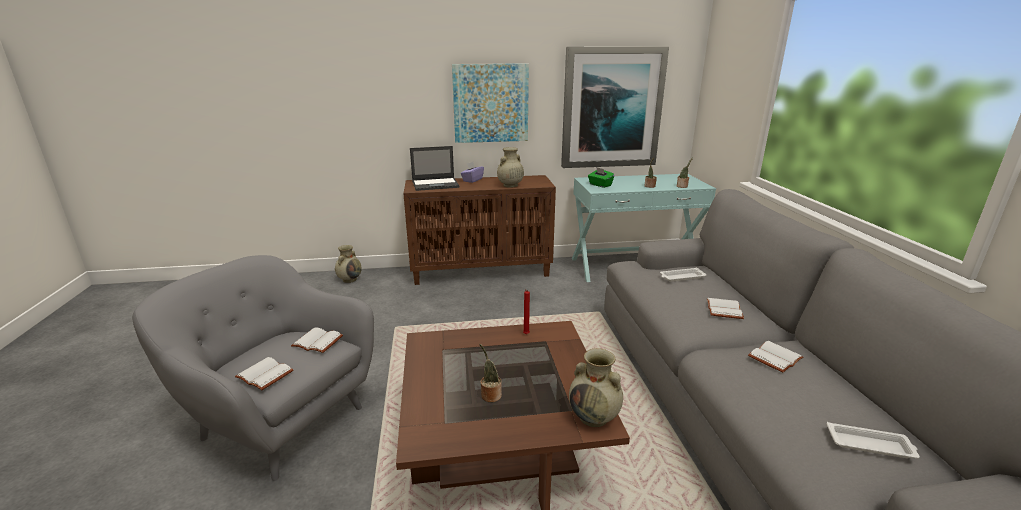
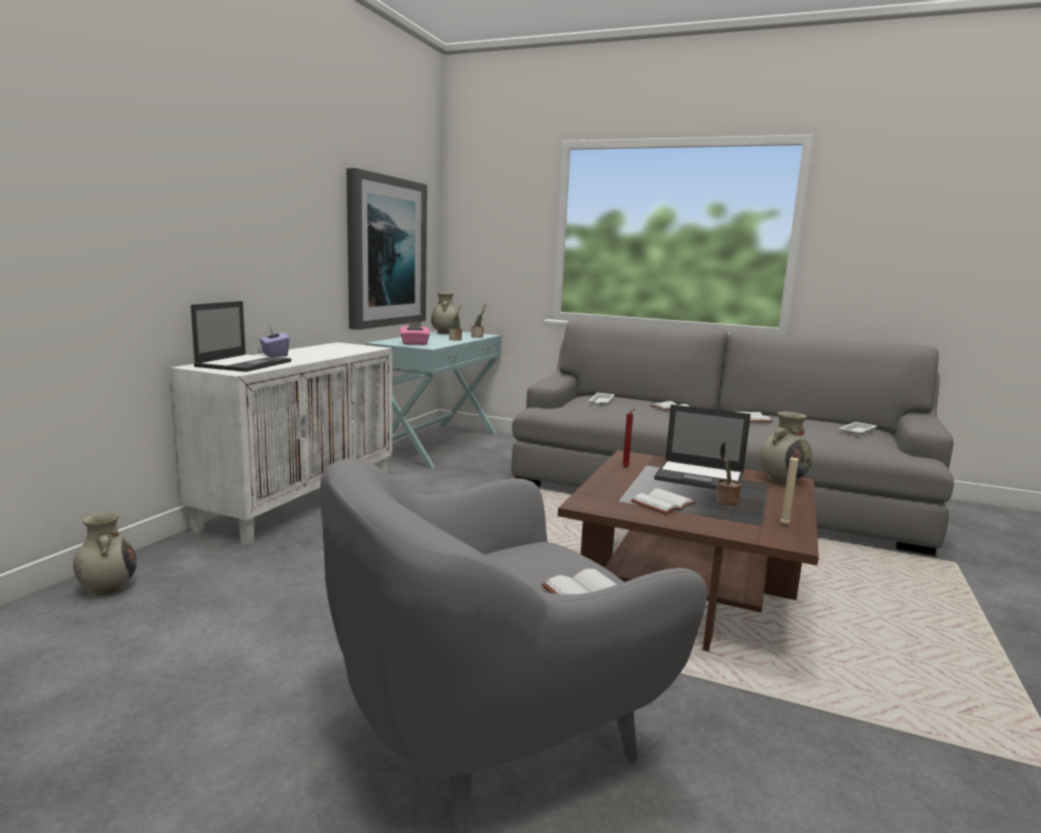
camera: 60 degrees left, 10 degrees down
(316, 342) = (527, 551): white book -> white book (663, 504)
(457, 435) = (785, 525): none -> beige candle
(482, 271) = (301, 500): brown cabinet -> white cabinet
(490, 103) = (277, 236): picture -> none
(510, 185) = (343, 352): beige vase -> beige vase (445, 333)
(545, 371) = (700, 477): none -> laptop
(600, 185) = (414, 344): green tissue box -> pink tissue box

